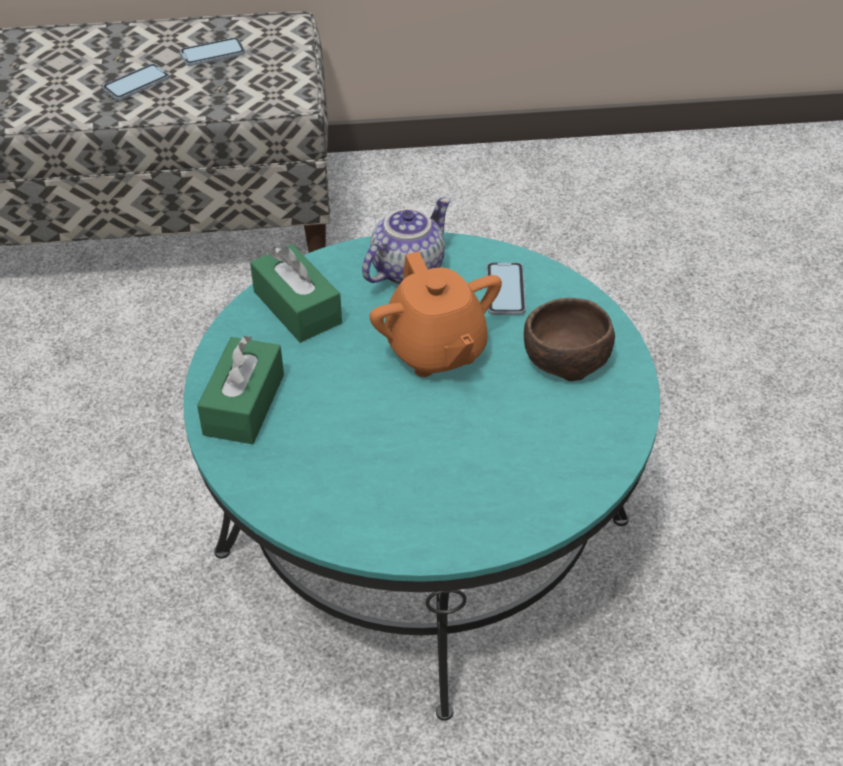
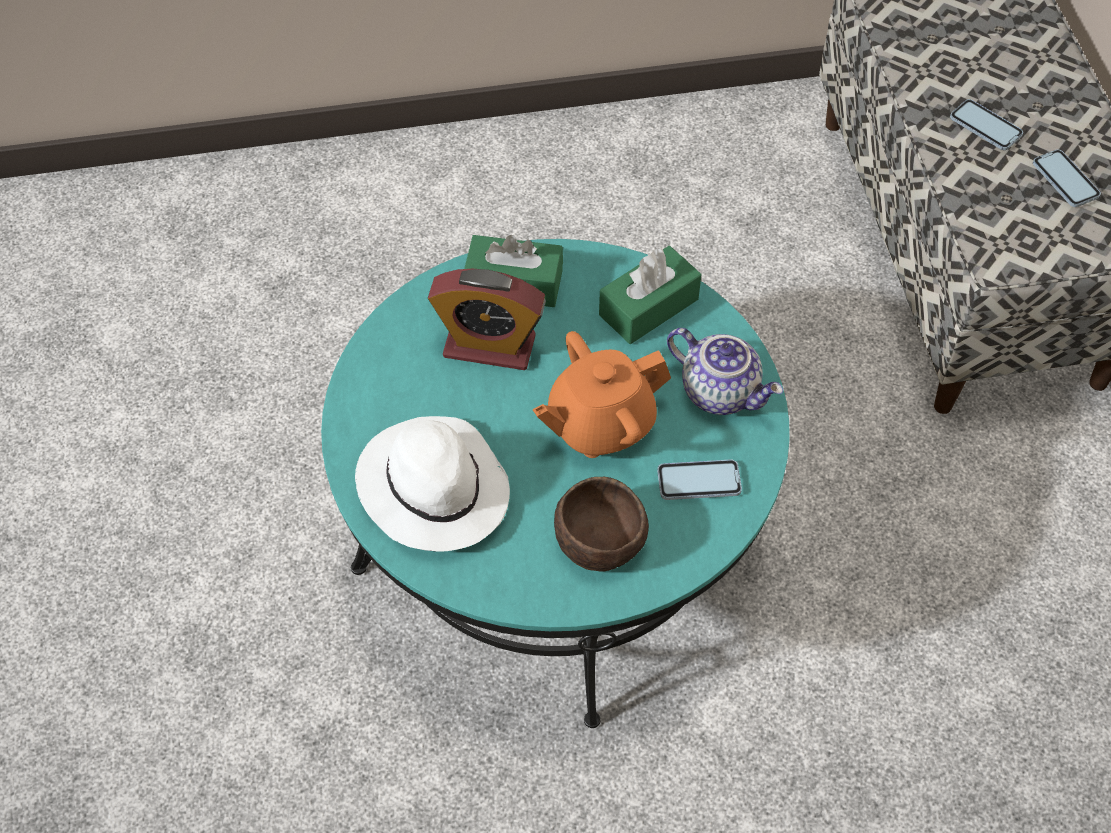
camera: 85 degrees right, 10 degrees up
(326, 427) = (489, 346): none -> alarm clock
(503, 478) = (432, 487): none -> white hat

